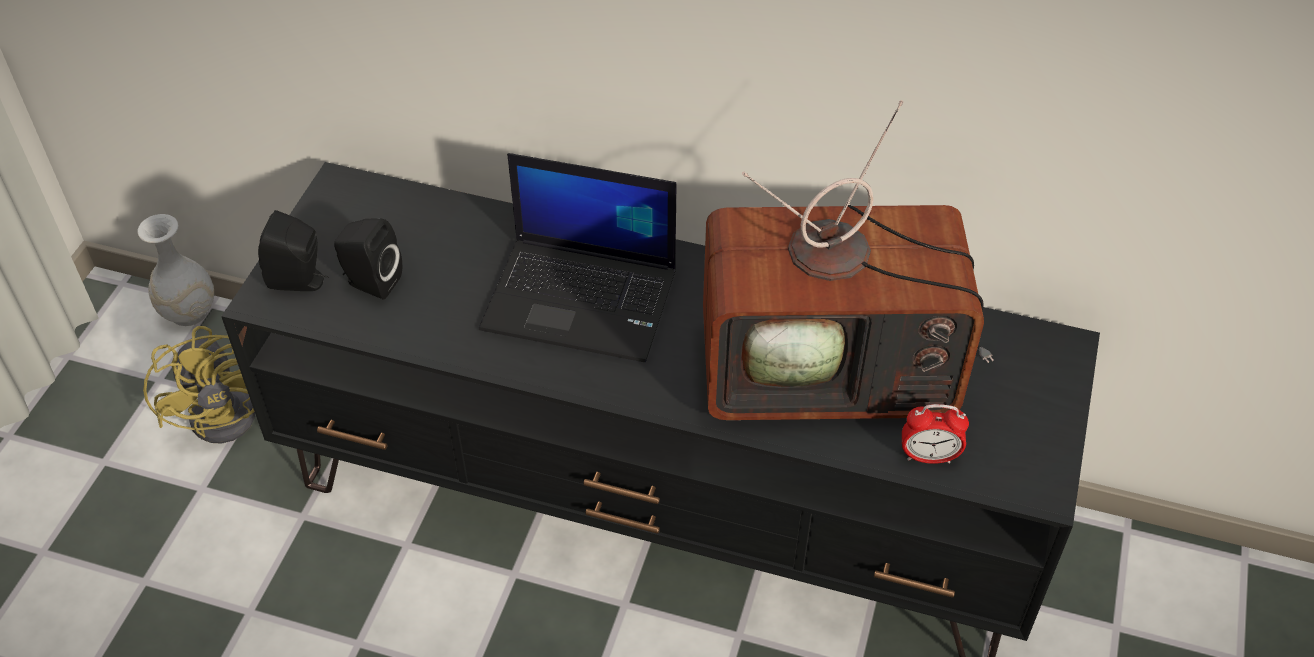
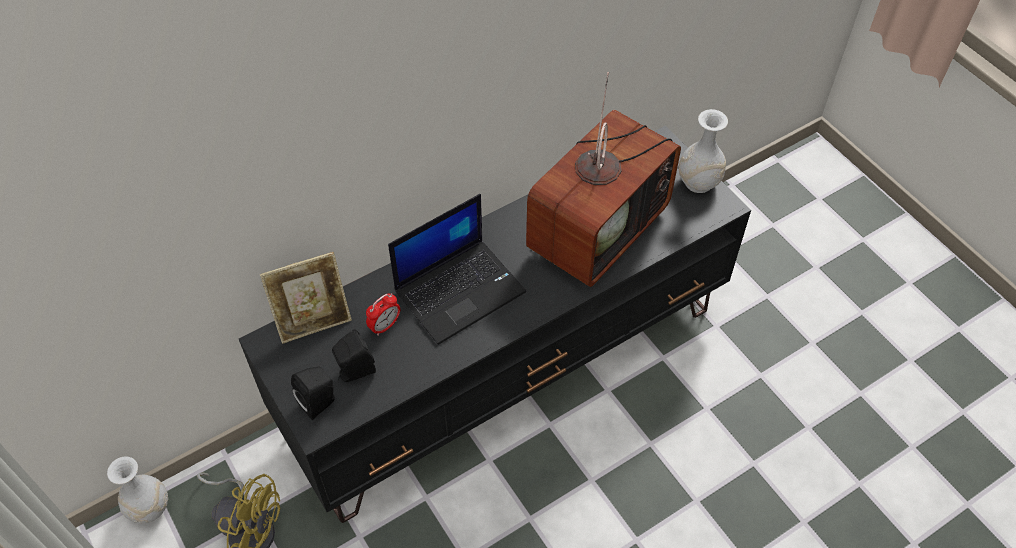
camera: 50 degrees left, 5 degrees up
(406, 203) = (313, 321): none -> picture frame
(928, 456) = (675, 229): alarm clock -> alarm clock (385, 326)
(1043, 432) = (698, 183): none -> white vase

